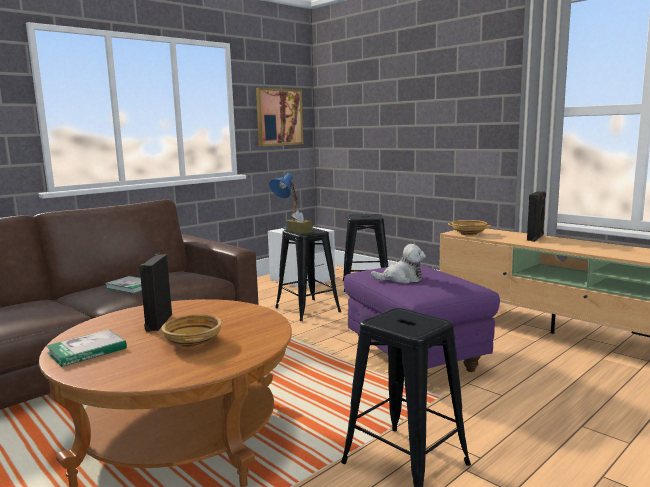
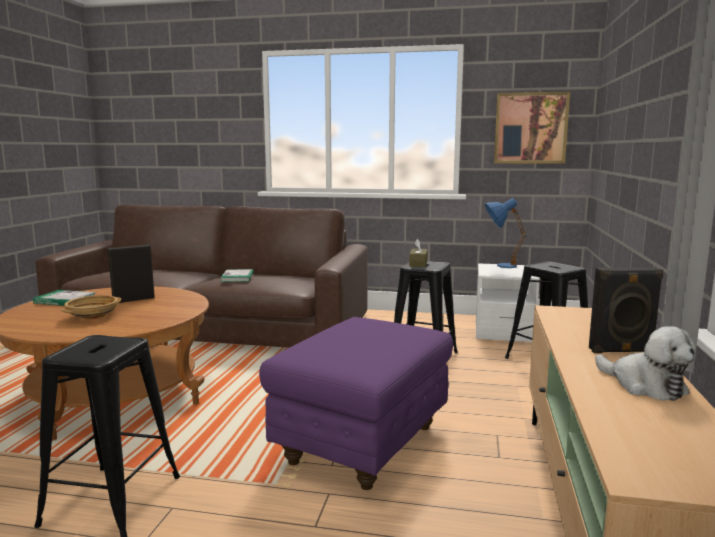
camera: 55 degrees right, 0 degrees up
(401, 279) = (344, 335): plush toy -> plush toy (644, 385)
(468, 234) = (563, 316): beige bowl -> none

